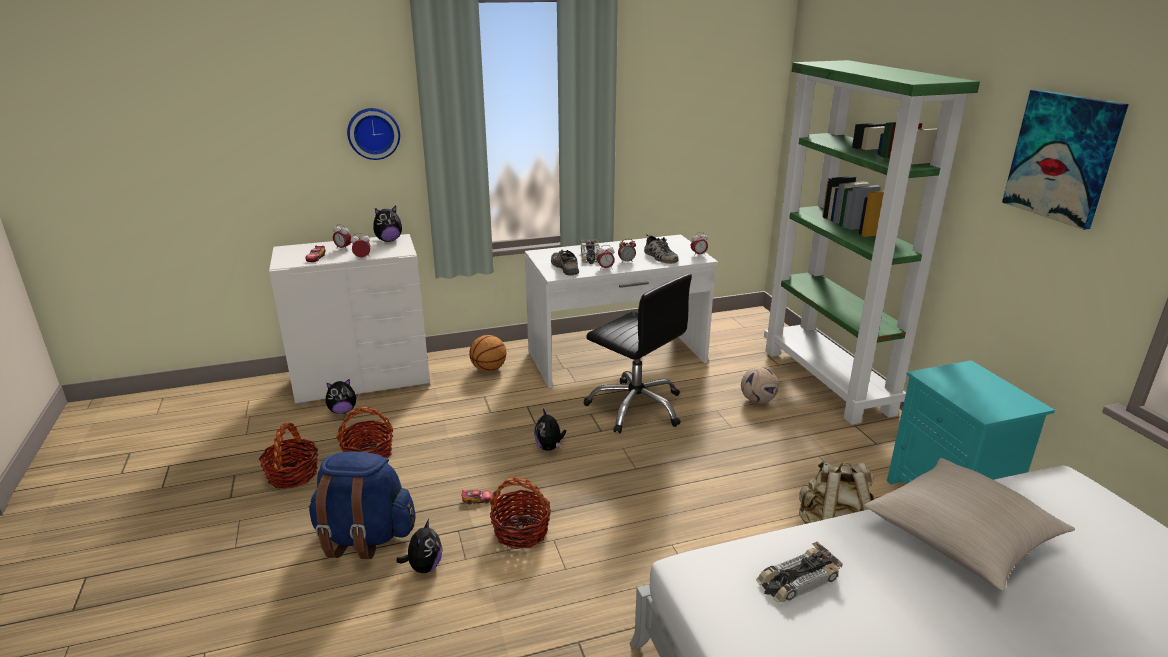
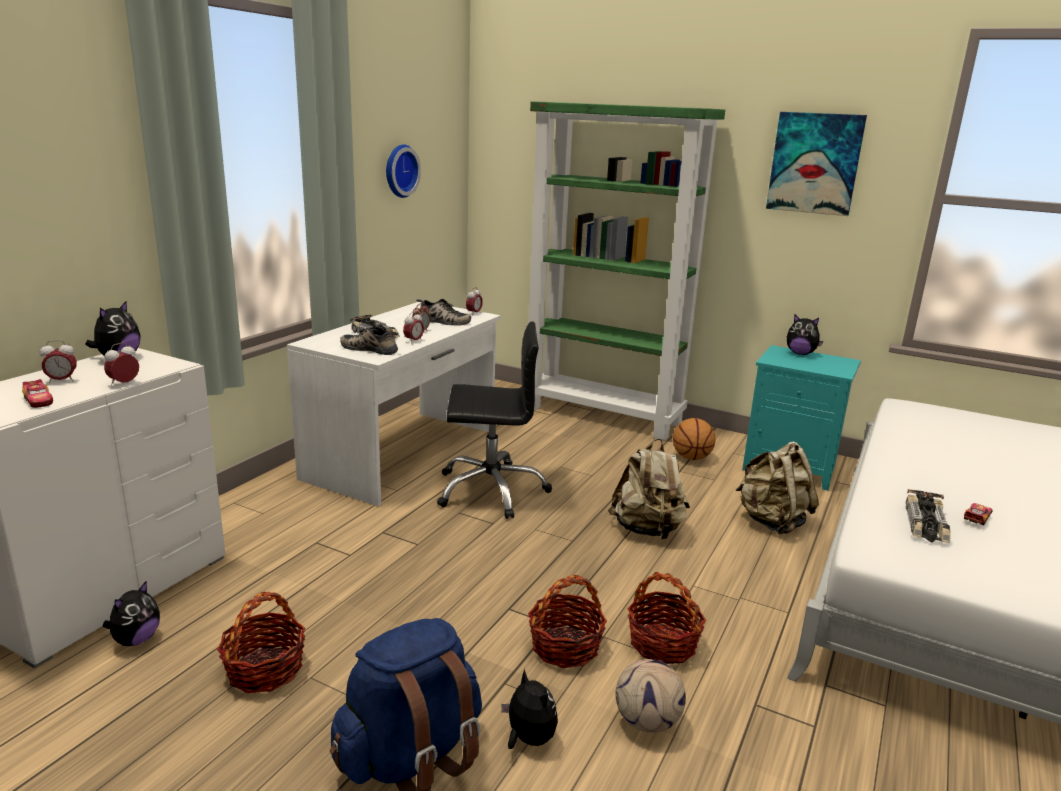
camera: 45 degrees left, 5 degrees down
(293, 475) = (182, 751): basket -> basket (662, 643)
(373, 133) = (64, 191): wall clock -> wall clock (399, 171)
(478, 499) = (476, 643): toy car -> toy car (977, 518)
(489, 369) = (277, 513): basketball -> basketball (691, 458)
(550, 447) = (469, 559): plush toy -> plush toy (800, 353)
(705, 488) = (647, 530): none -> beige backpack
(757, 401) = (579, 447): football -> football (648, 722)
(961, 537) = (931, 457): beige pillow -> none

